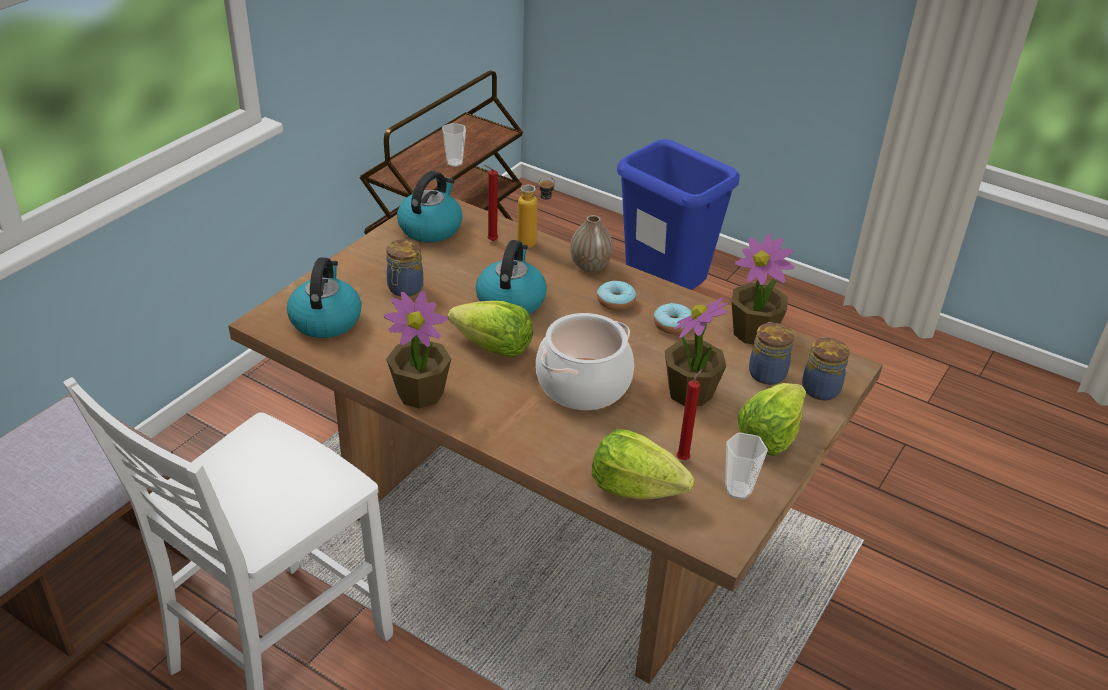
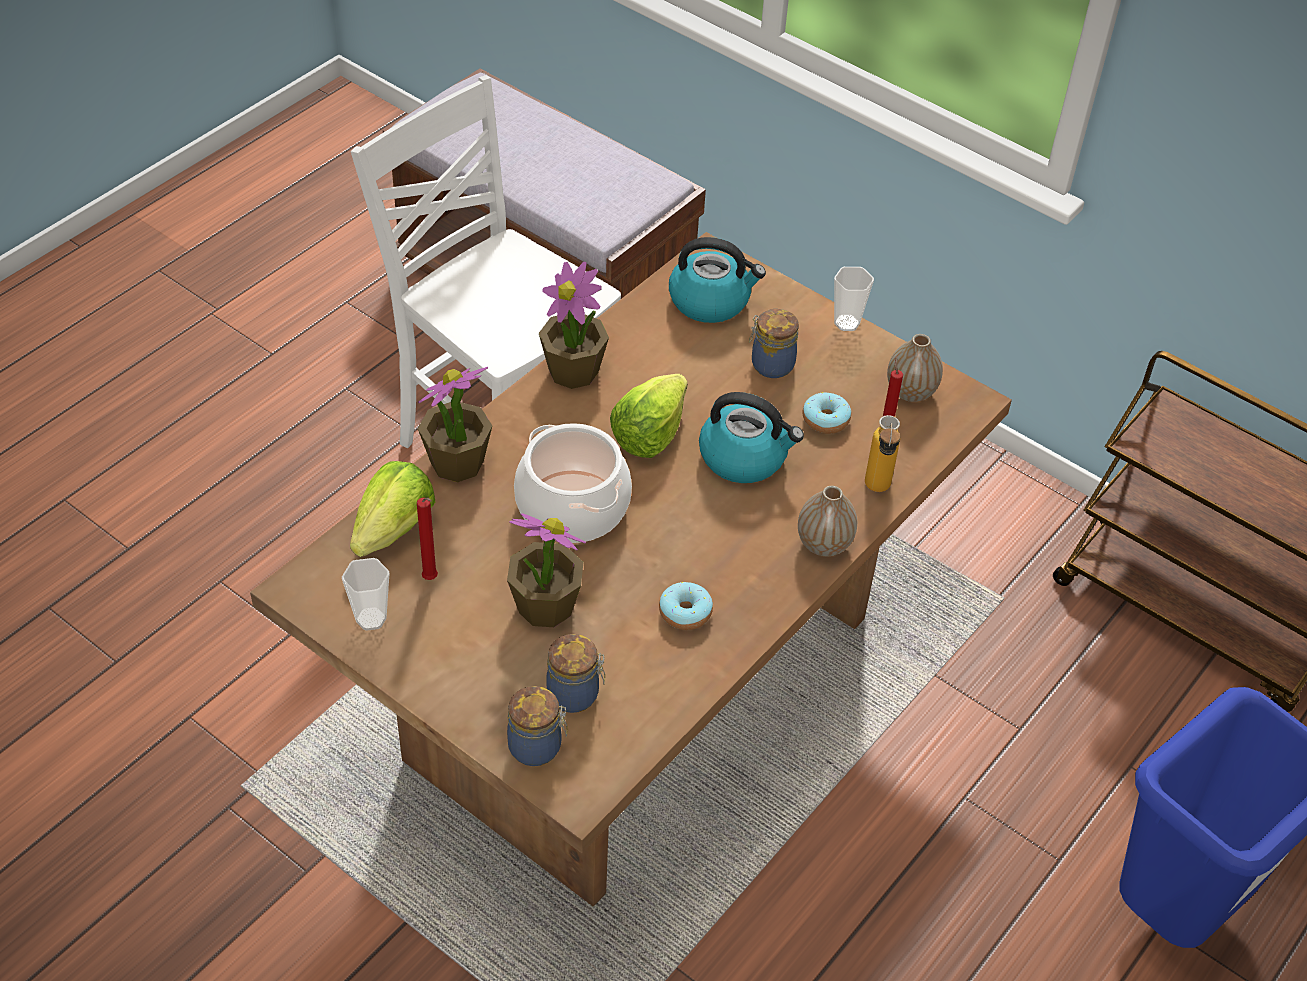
camera: 95 degrees right, 10 degrees up
(430, 228) = (910, 392): kettle -> vase
(454, 163) = (1221, 488): cup -> cup (846, 323)
(615, 302) = (739, 560): donut -> donut (825, 420)
(754, 332) = (663, 700): potted plant -> potted plant (457, 463)
(769, 436) = (454, 669): lettuce -> none

